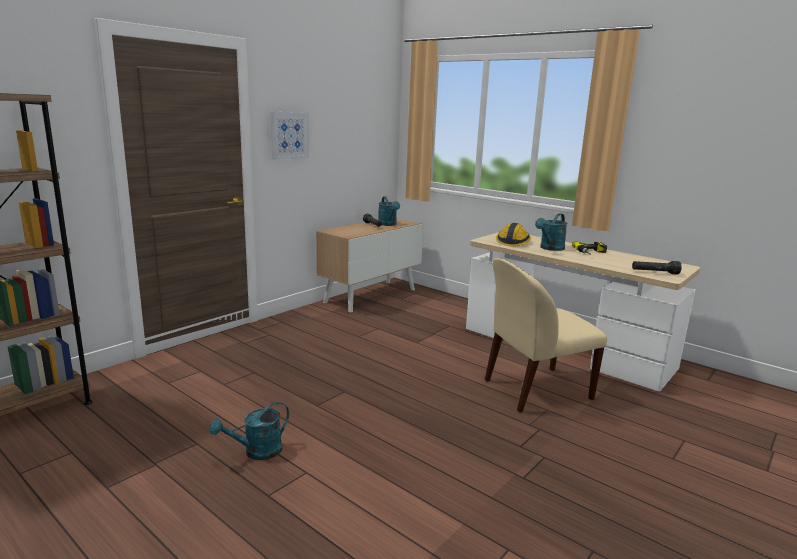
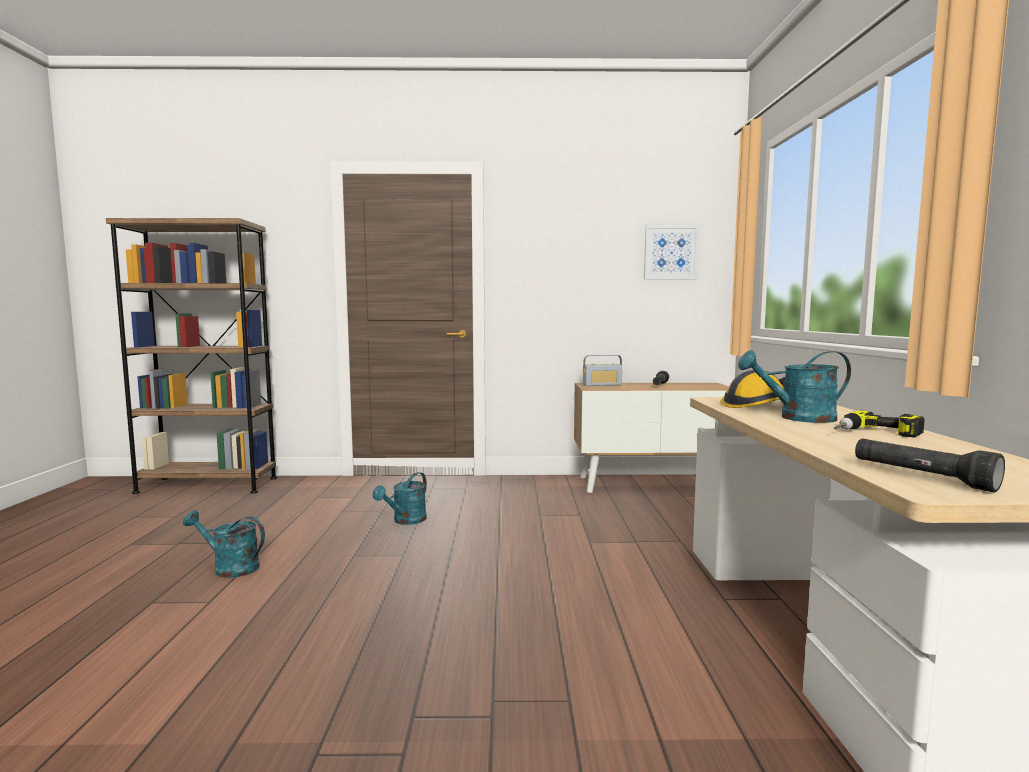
camera: 50 degrees right, 10 degrees down
(289, 135) = (538, 264): picture -> picture (670, 252)
(342, 231) = (602, 385): none -> radio
(388, 224) = (683, 386): turquoise watering can -> turquoise watering can (405, 521)
(535, 390) = (617, 666): beige chair -> none

